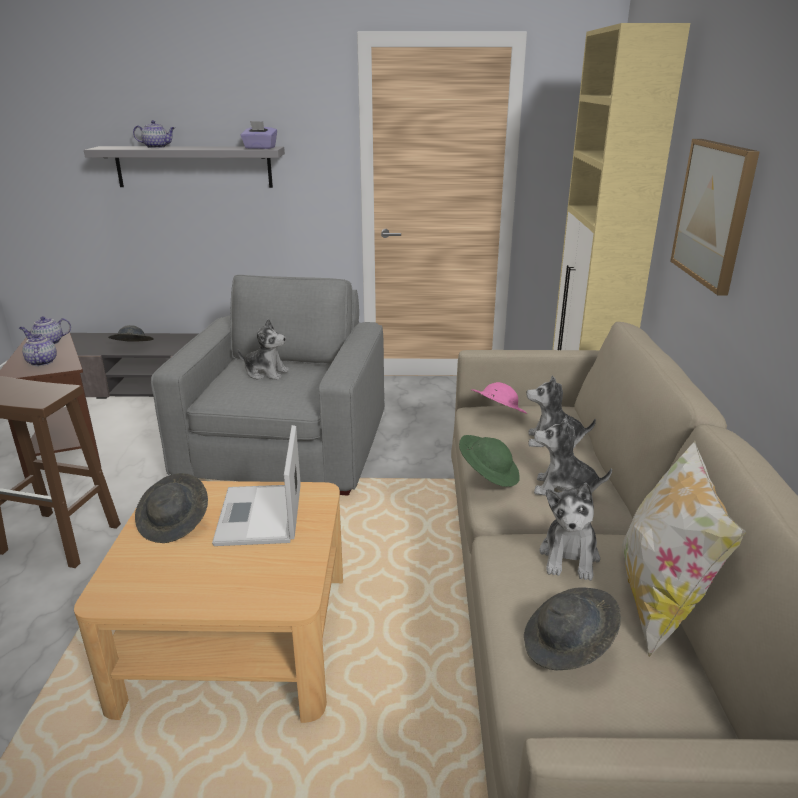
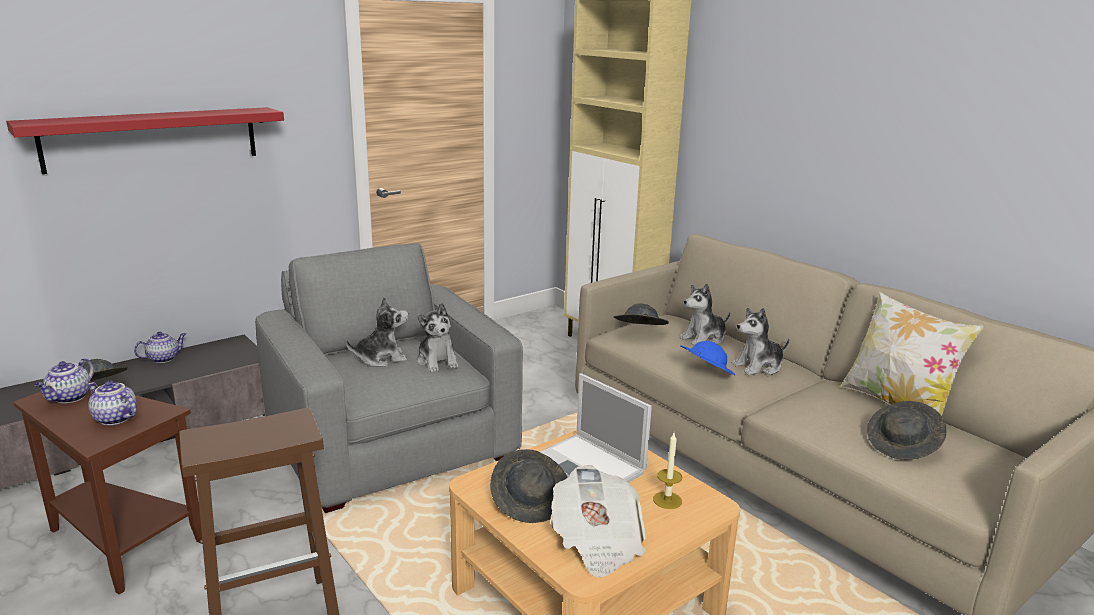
camera: 40 degrees left, 5 degrees down
(156, 579) = (597, 543): none -> newspaper
(157, 147) = (112, 117): teapot -> teapot (164, 358)
(194, 167) = (152, 138): grey shelf -> red shelf
(260, 148) = (253, 110): purple tissue box -> none
(266, 575) = (667, 500): none -> candle
(488, 474) = (705, 373): green hat -> blue hat
(497, 414) = (639, 332): pink hat -> grey hat
(569, 556) = (827, 402): plush toy -> plush toy (437, 361)
(714, 213) = (757, 140): picture -> none

